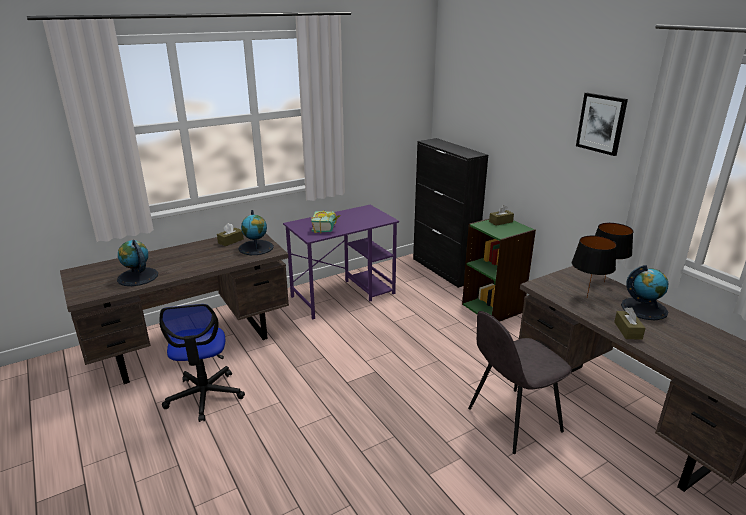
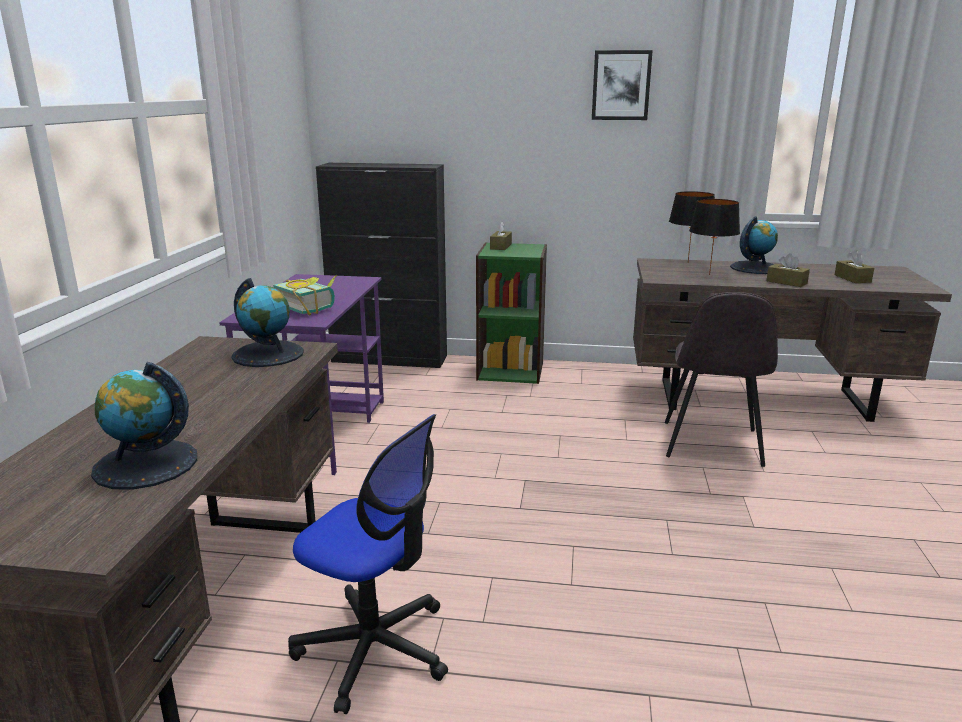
camera: 50 degrees left, 5 degrees down
(231, 241) = (196, 363): brown tissue box -> brown tissue box (852, 278)

